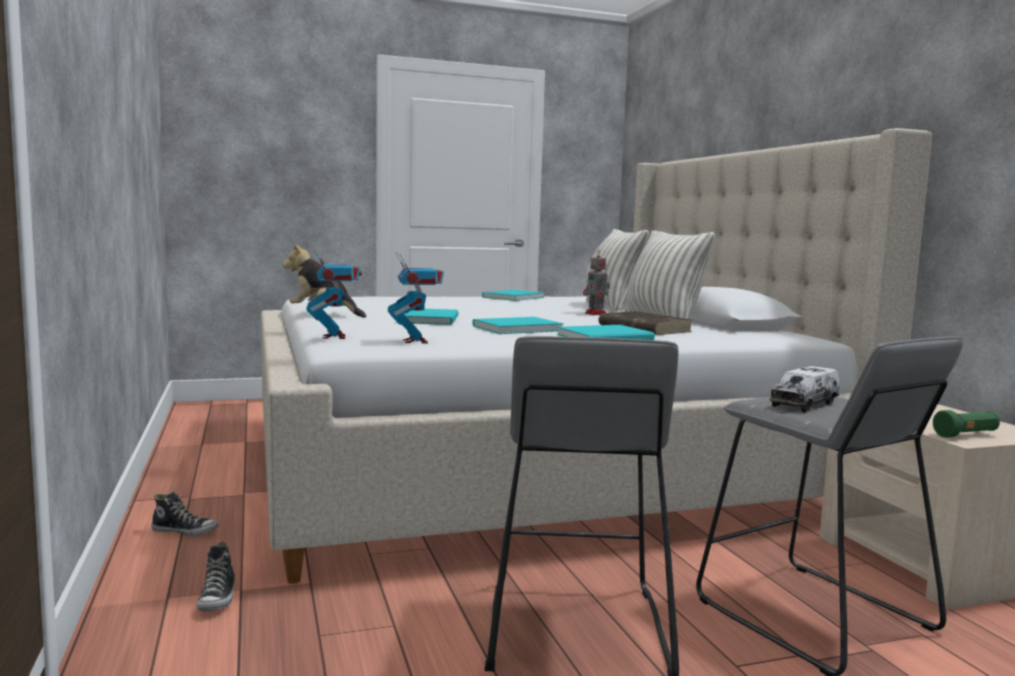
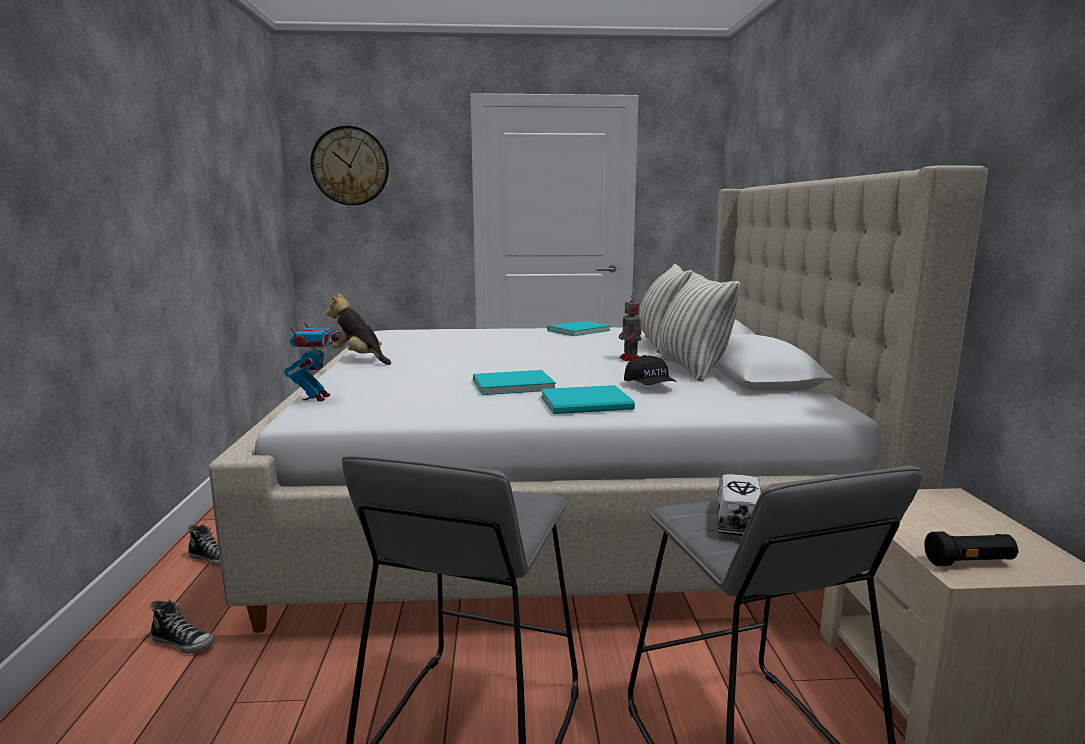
camera: 15 degrees right, 5 degrees up
(218, 598) = (184, 643): shoe -> shoe turned 75 degrees counterclockwise
(241, 121) = (350, 166): none -> wall clock
(415, 341) = (382, 406): toy robot -> none
(430, 319) = (448, 368): turquoise book -> none
(643, 328) = (650, 386): brown book -> black cap
(804, 404) = (738, 519): toy truck -> toy truck turned 135 degrees clockwise
(966, 435) = (970, 563): green flashlight -> black flashlight

